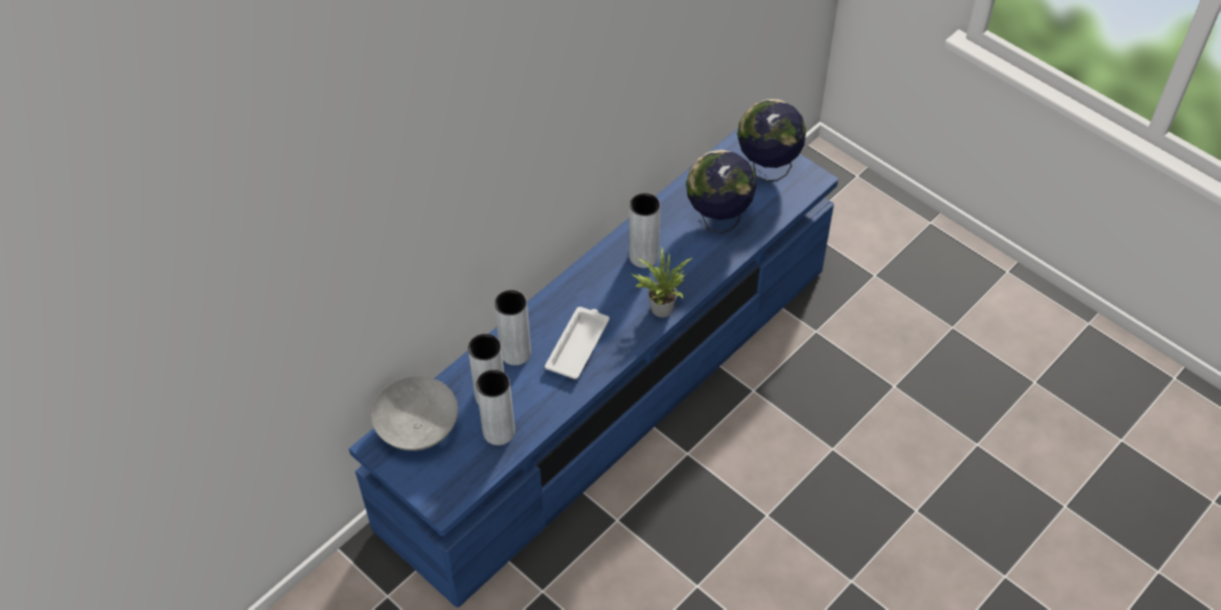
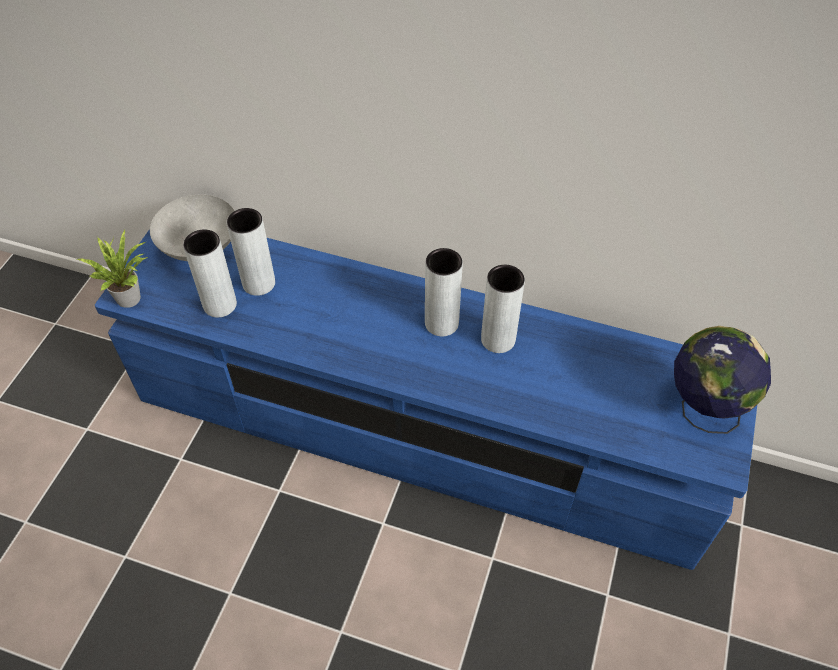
camera: 65 degrees right, 0 degrees up
(515, 353) = (318, 282): grey vase -> grey vase (441, 323)
(578, 345) = (352, 327): white tray -> none
(660, 307) = (439, 378): potted plant -> potted plant (131, 296)
(718, 220) = (592, 388): globe -> none

